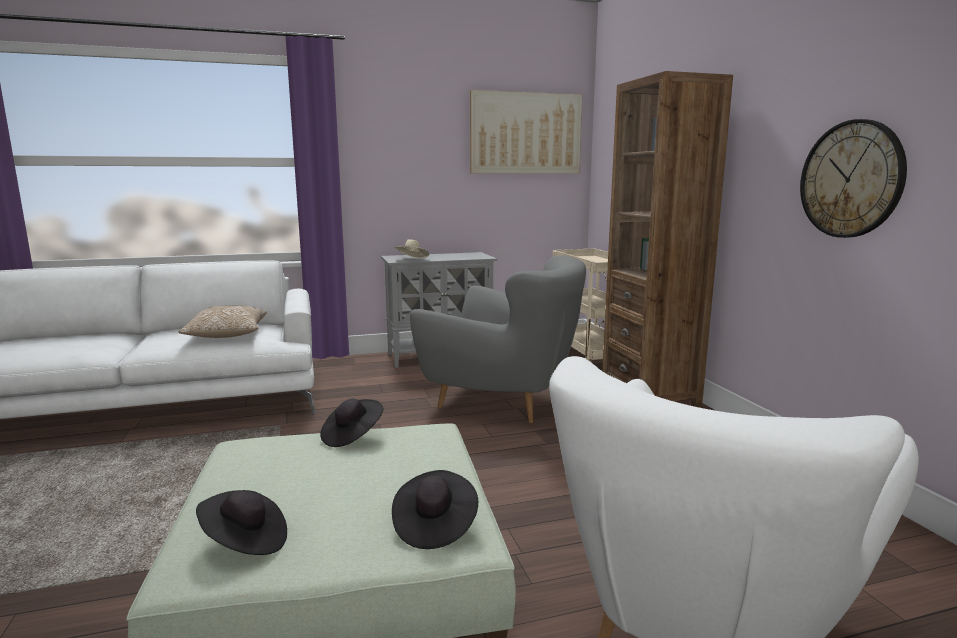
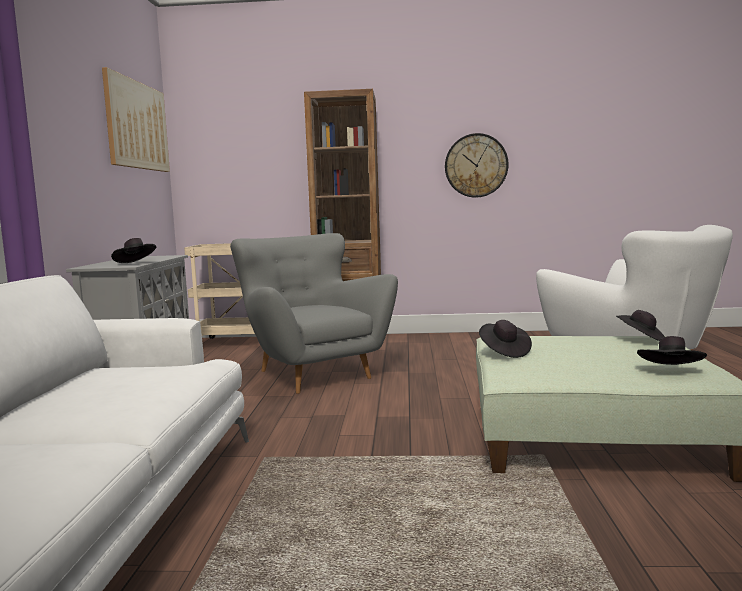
camera: 70 degrees left, 5 degrees down
(227, 335) = (139, 378): pillow -> none
(412, 260) = (136, 263): beige hat -> black hat
(502, 402) = (312, 374): grey armchair -> grey armchair turned 75 degrees counterclockwise

